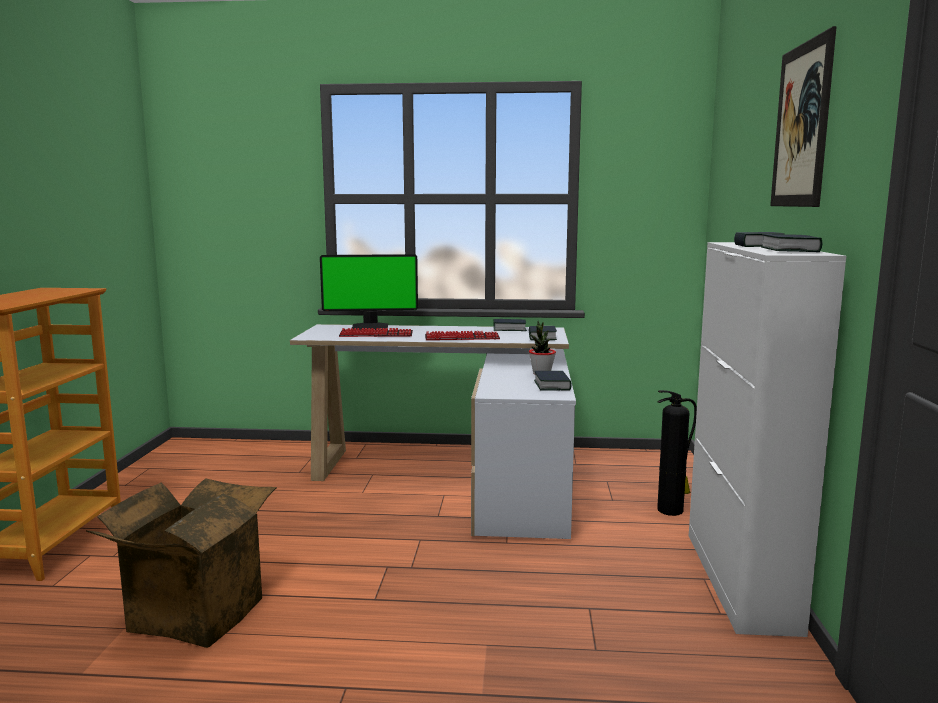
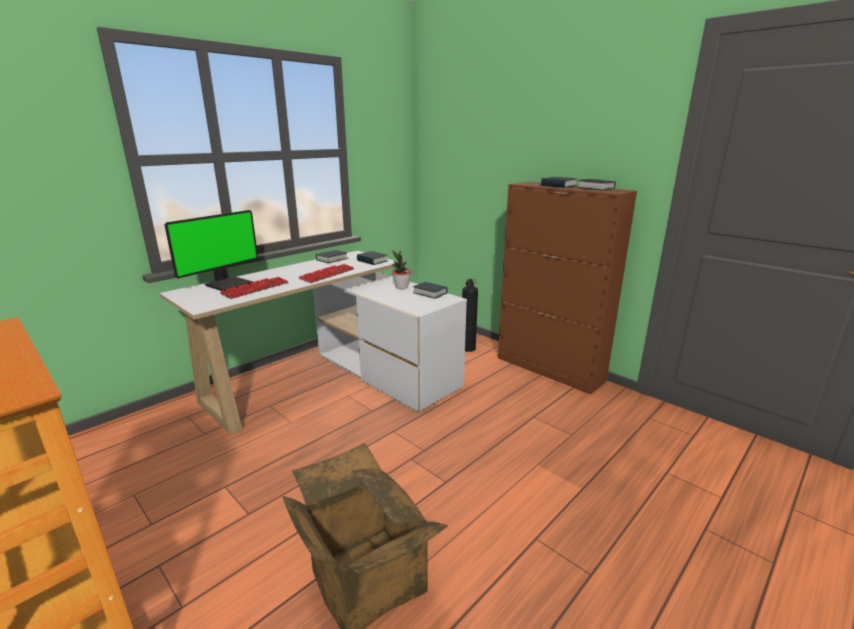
camera: 50 degrees left, 10 degrees up
(740, 580) = (549, 369): white cabinet -> brown cabinet
(801, 126) = (565, 113): picture -> none

